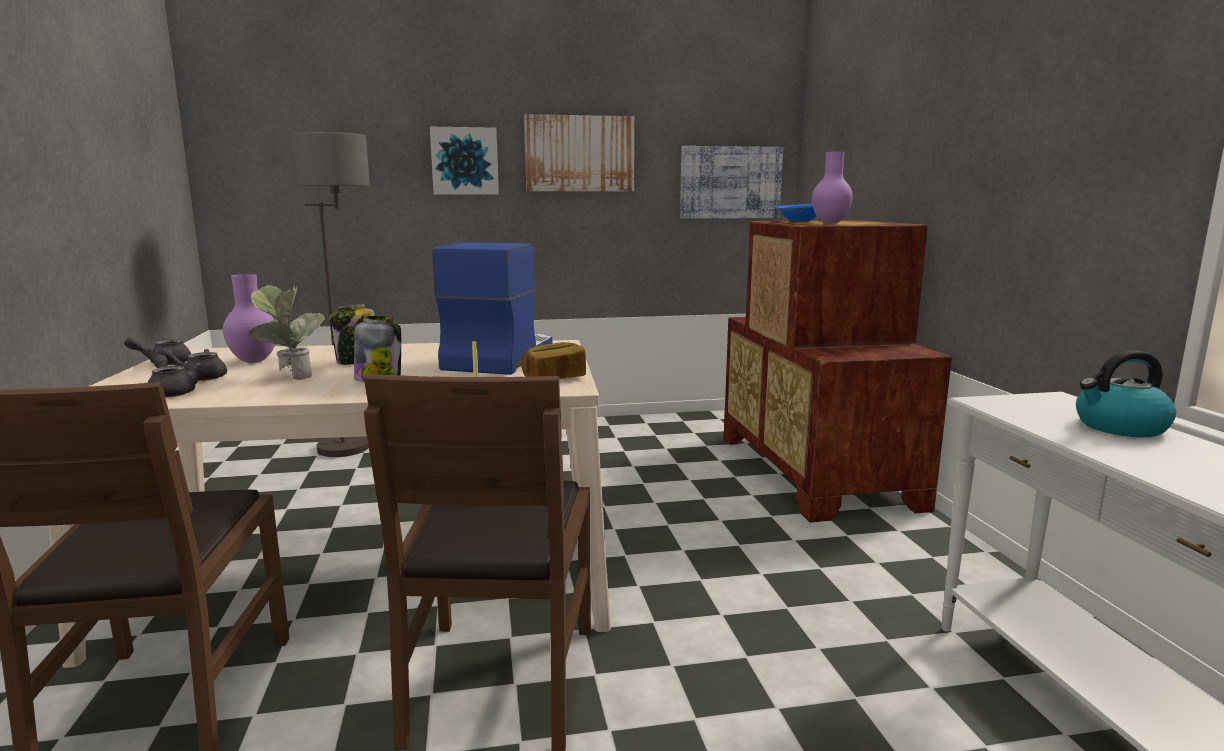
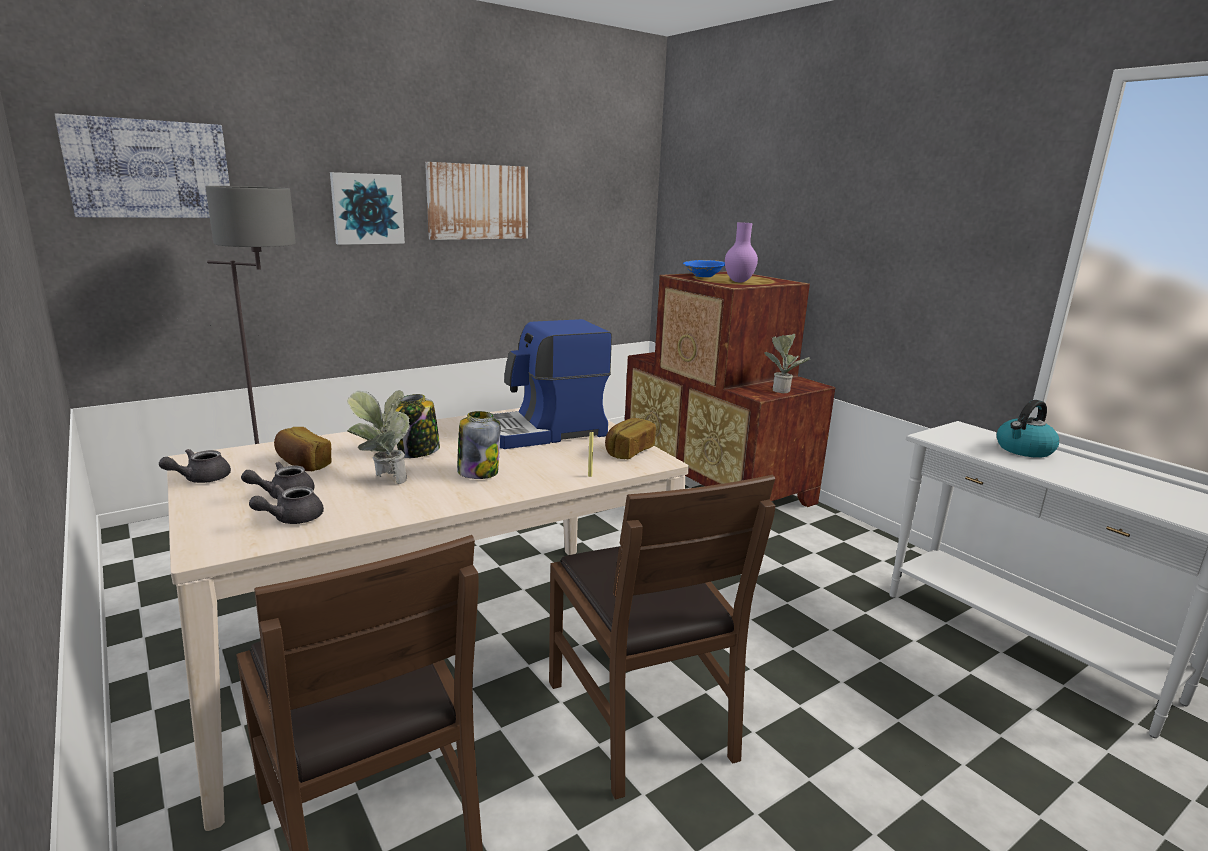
camera: 25 degrees left, 5 degrees up
(172, 392) = (291, 519): grey teapot -> grey teapot turned 75 degrees counterclockwise
(253, 361) = (303, 464): purple vase -> bread
(498, 358) = (543, 432): coffee machine -> coffee machine turned 105 degrees counterclockwise
(730, 182) = (604, 229): picture -> picture (150, 169)
(869, 353) = (782, 390): none -> potted plant

